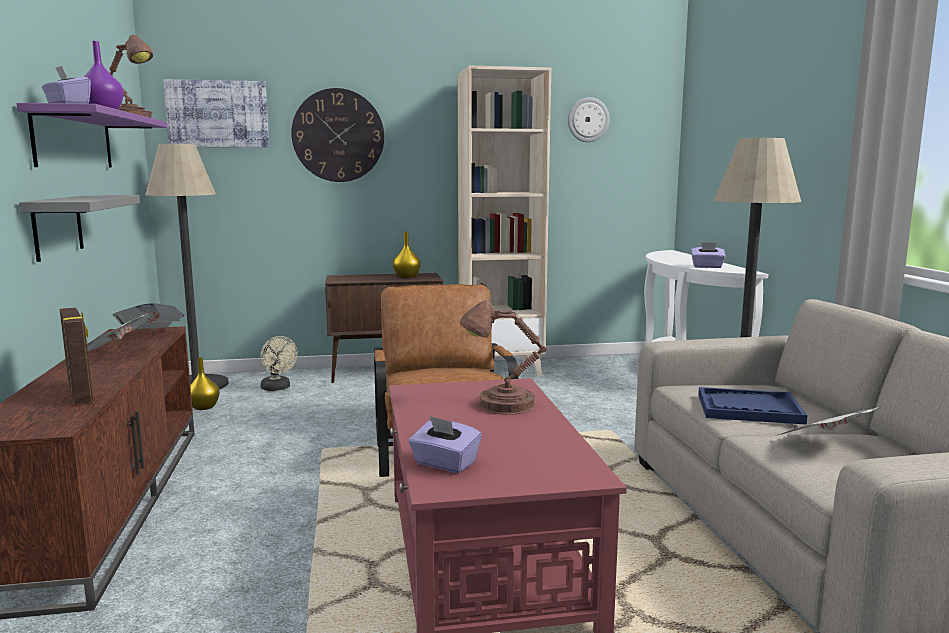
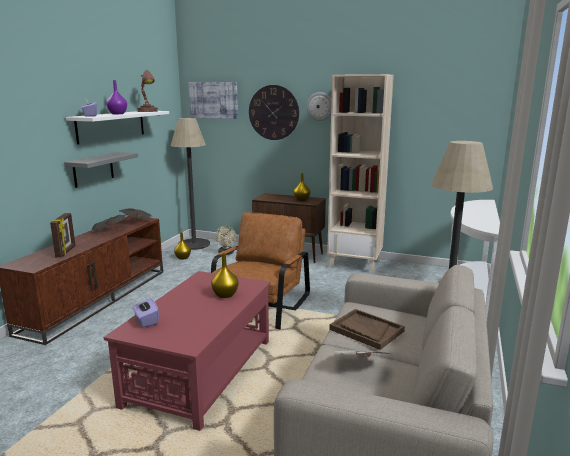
camera: 30 degrees right, 5 degrees up
(74, 140) = (111, 126): purple shelf -> white shelf
(501, 405) = (225, 295): brown table lamp -> yellow vase
(588, 120) = (434, 103): wall clock -> wall clock (320, 106)
(707, 267) = (473, 221): purple tissue box -> none
(748, 409) = (366, 330): blue tray -> brown tray

